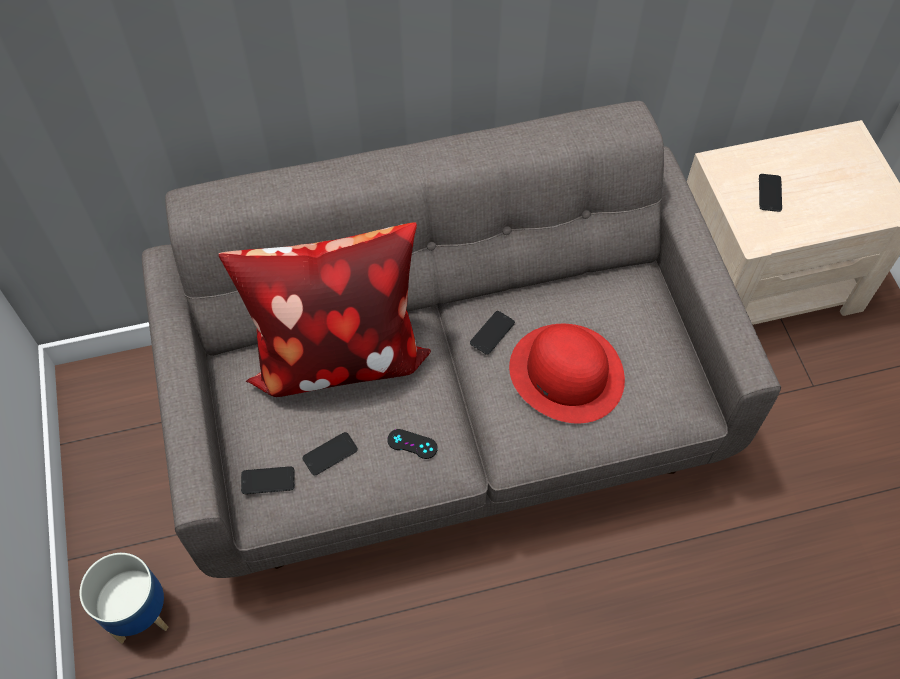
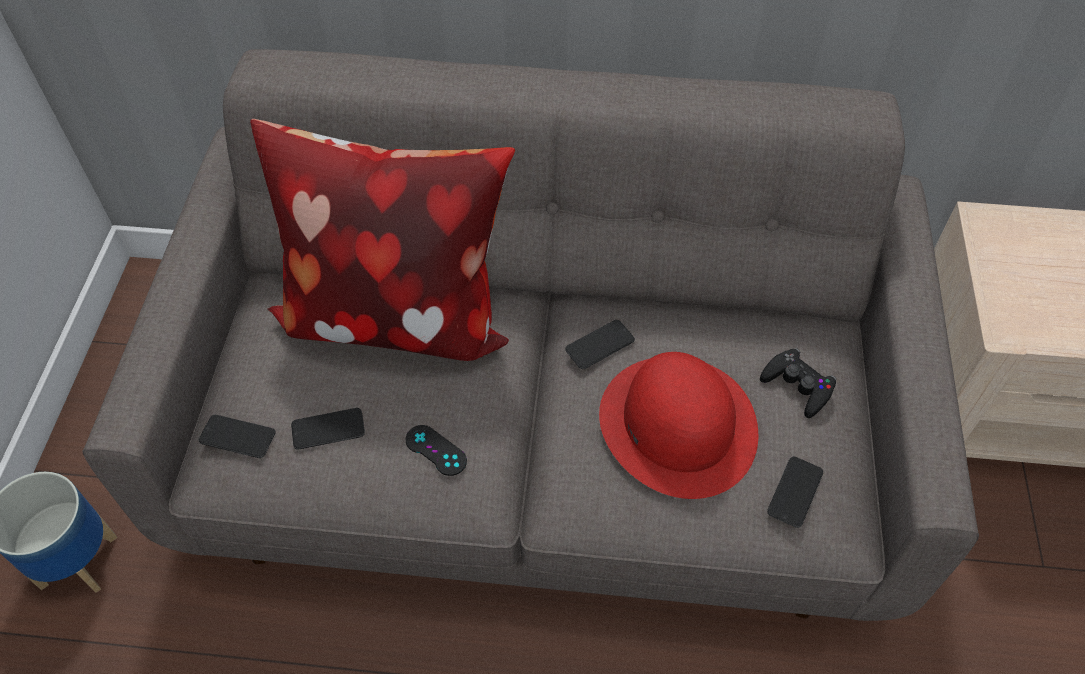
camera: 20 degrees right, 5 degrees down
(634, 320) = (797, 386): none -> black game controller
(770, 193) = (1048, 276): phone -> phone (795, 492)

